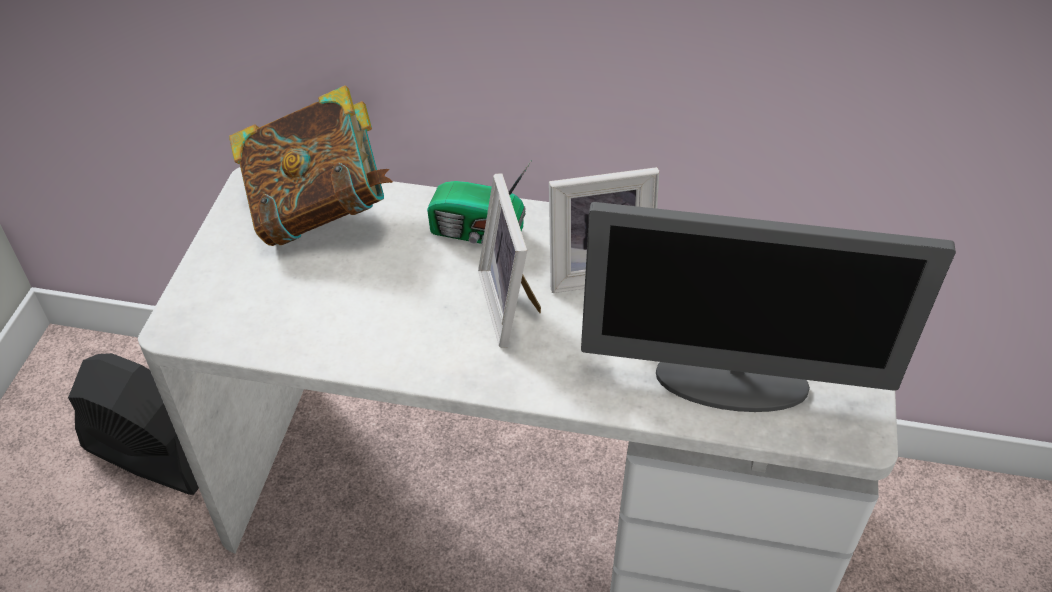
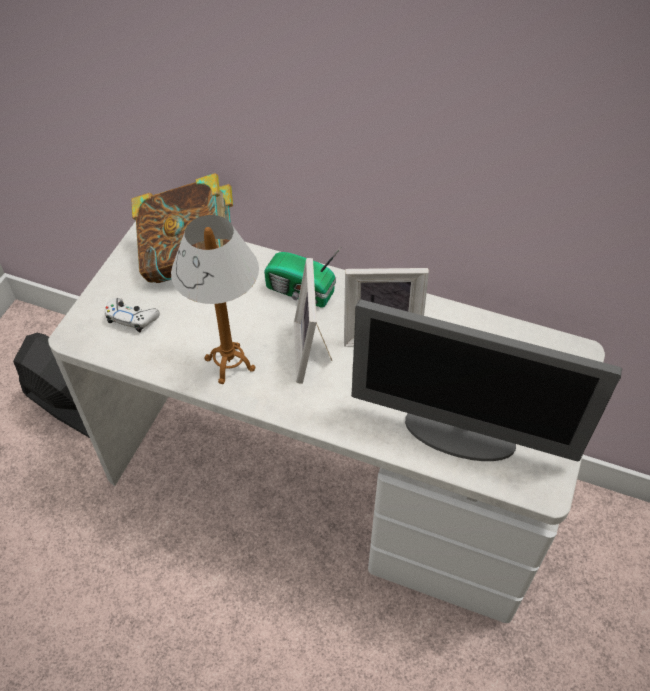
camera: 10 degrees right, 5 degrees up
(252, 295) = (131, 318): none -> white game controller
(402, 336) = (230, 364): none -> table lamp

